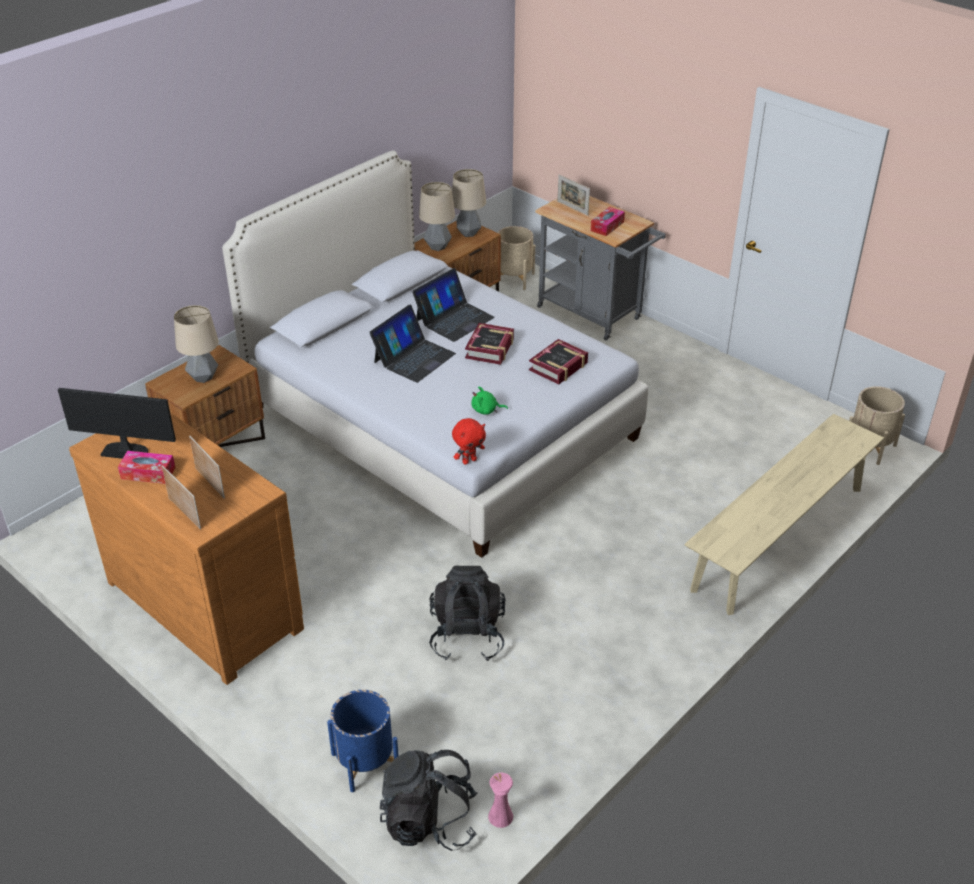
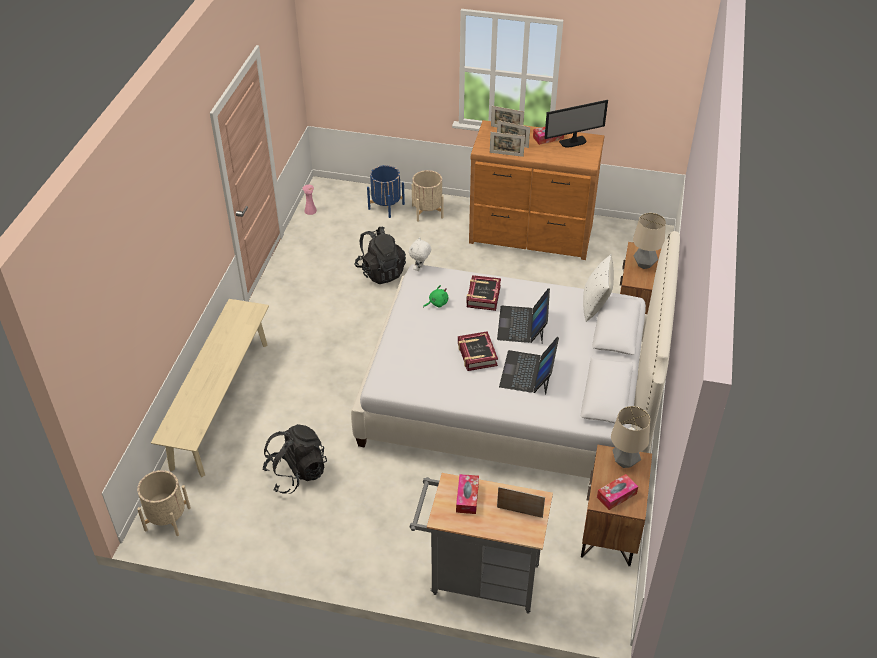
camera: 150 degrees right, 5 degrees up
(238, 469) = (506, 154): none -> picture frame
(316, 349) = (595, 305): none -> white pillow
(429, 821) = (340, 198): black backpack -> black backpack (296, 473)
(469, 233) = (616, 495): table lamp -> tissue box
(469, 460) = (420, 268): red plush toy -> white plush toy
(514, 279) = (592, 598): beige planter -> beige planter (427, 211)
(558, 367) = (415, 359): book -> book (483, 296)

